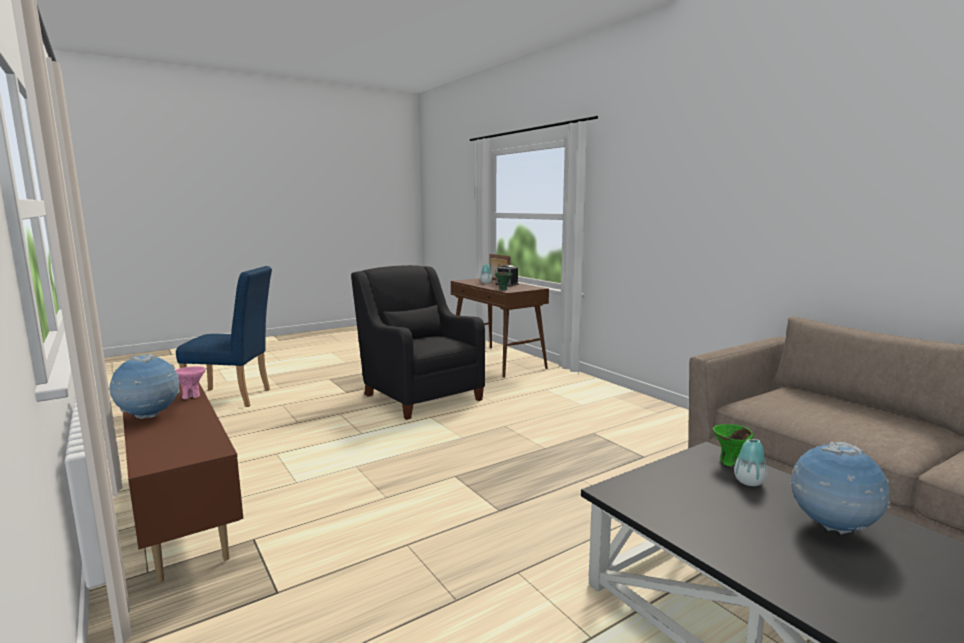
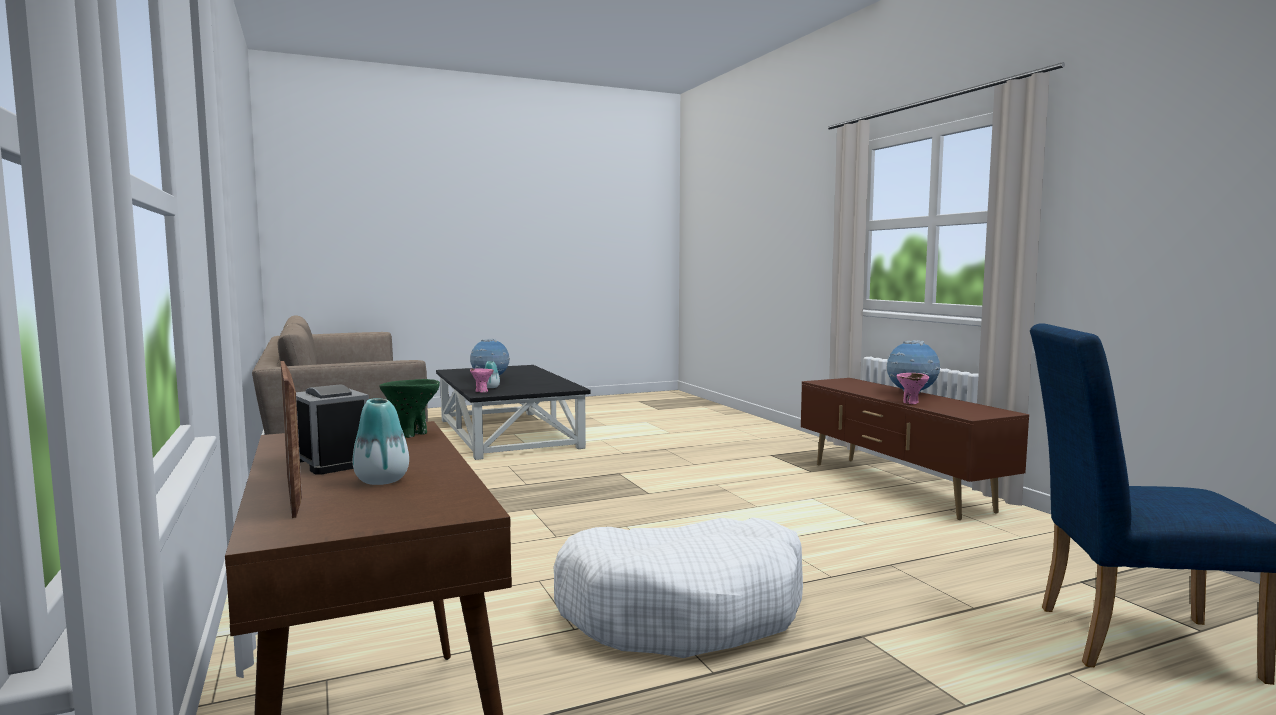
camera: 170 degrees left, 5 degrees down
(419, 395) = (683, 610): black armchair -> white dog bed
(730, 462) = (482, 391): green bowl -> pink bowl

